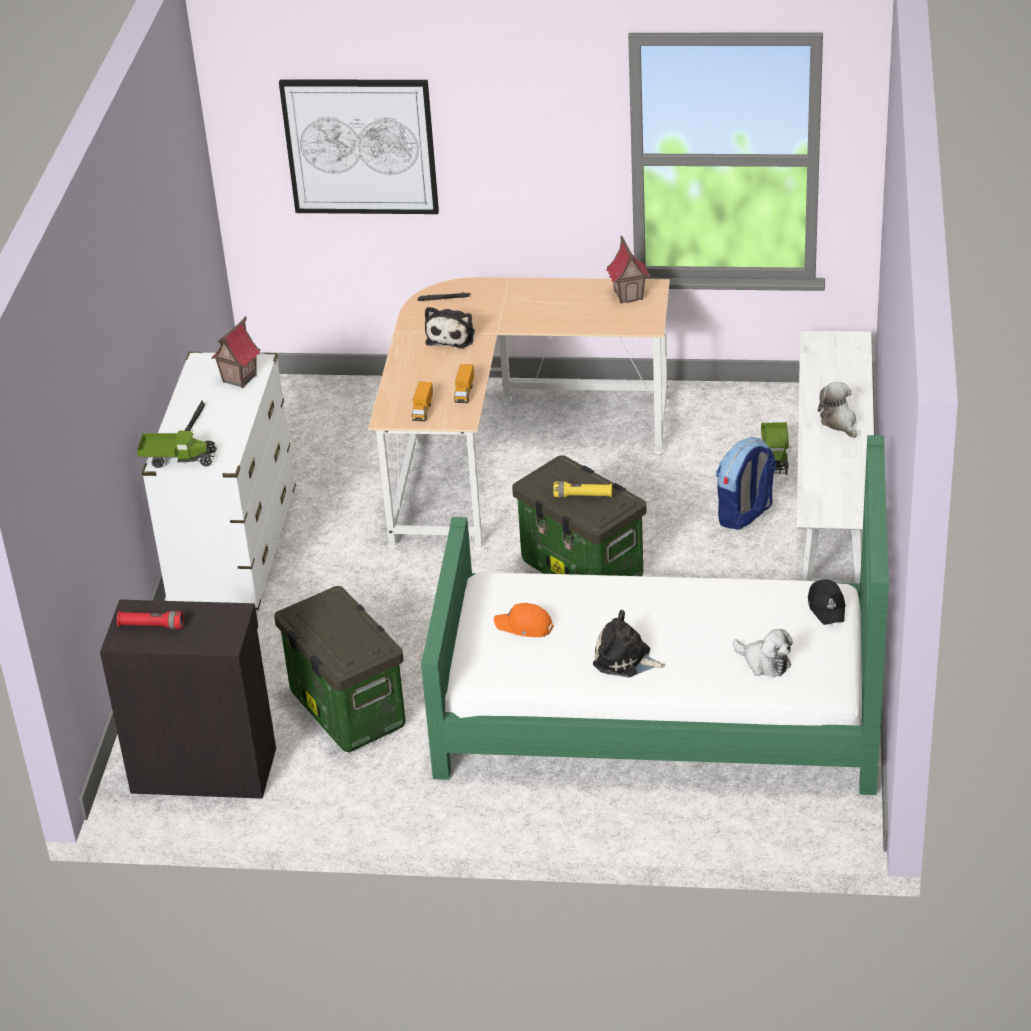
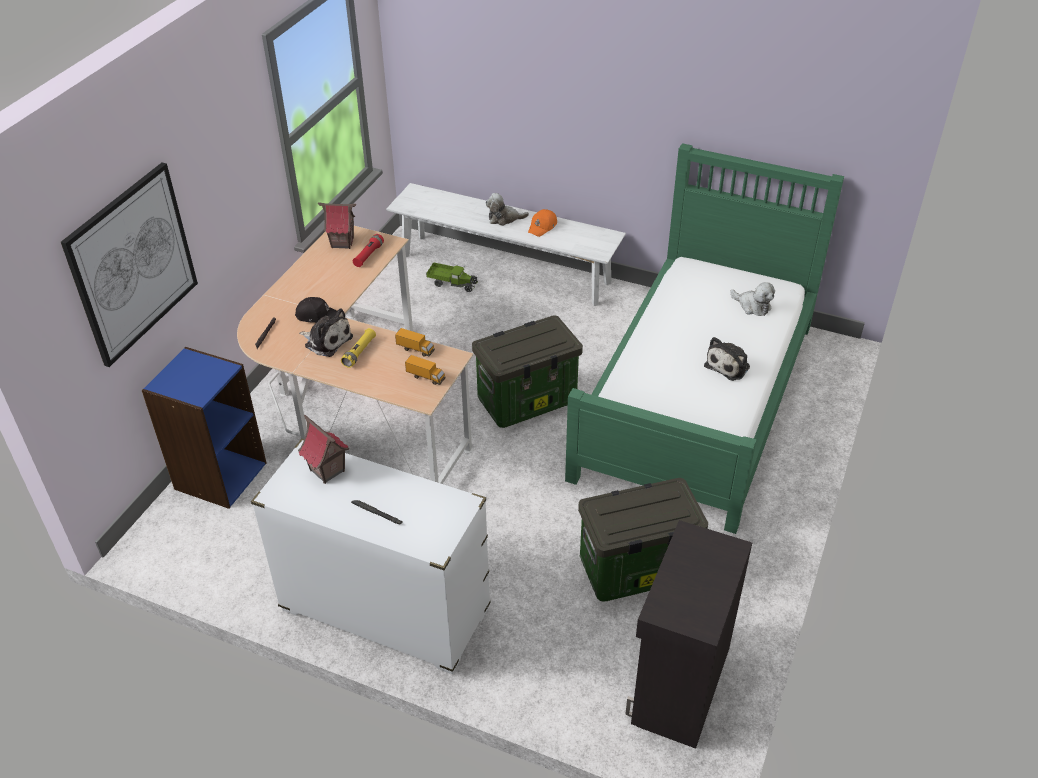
camera: 75 degrees left, 5 degrees up
(151, 626) = (689, 599): red flashlight -> red flashlight (368, 255)
(178, 459) = (437, 536): toy truck -> none
(369, 400) = (220, 475): none -> blue bookcase
(524, 626) = (672, 406): orange cap -> orange cap (542, 227)
(583, 496) = (533, 341): yellow flashlight -> yellow flashlight (359, 352)
(745, 515) = (508, 311): backpack -> none
(764, 662) = (752, 306): plush toy -> plush toy turned 75 degrees clockwise
(827, 607) = (704, 268): black cap -> black cap (317, 315)

